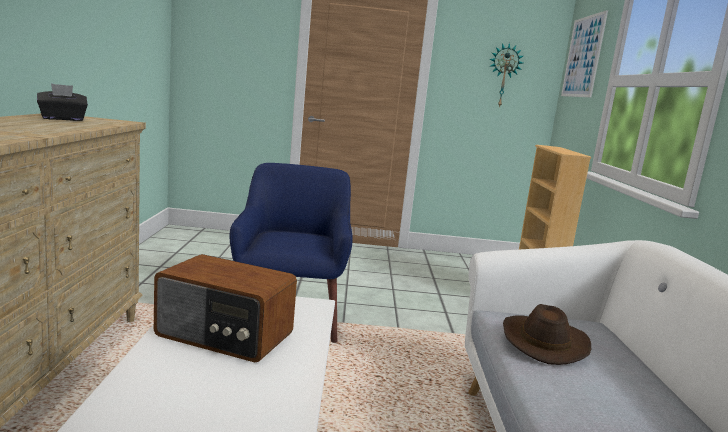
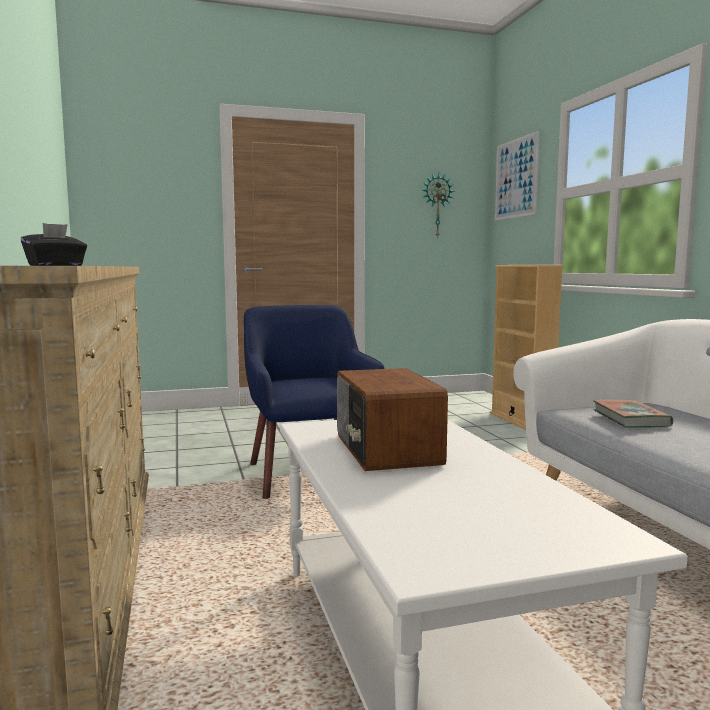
camera: 15 degrees left, 5 degrees down
(224, 336) = (385, 450): radio -> radio turned 75 degrees clockwise
(542, 342) = (630, 419): brown hat -> book

